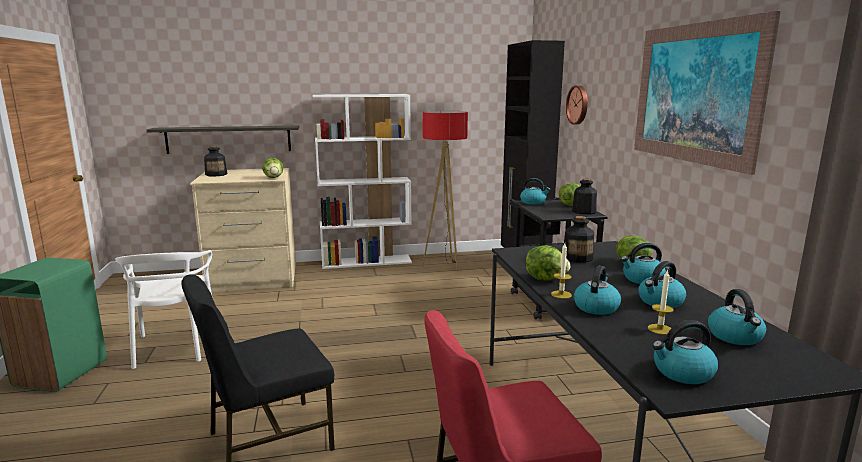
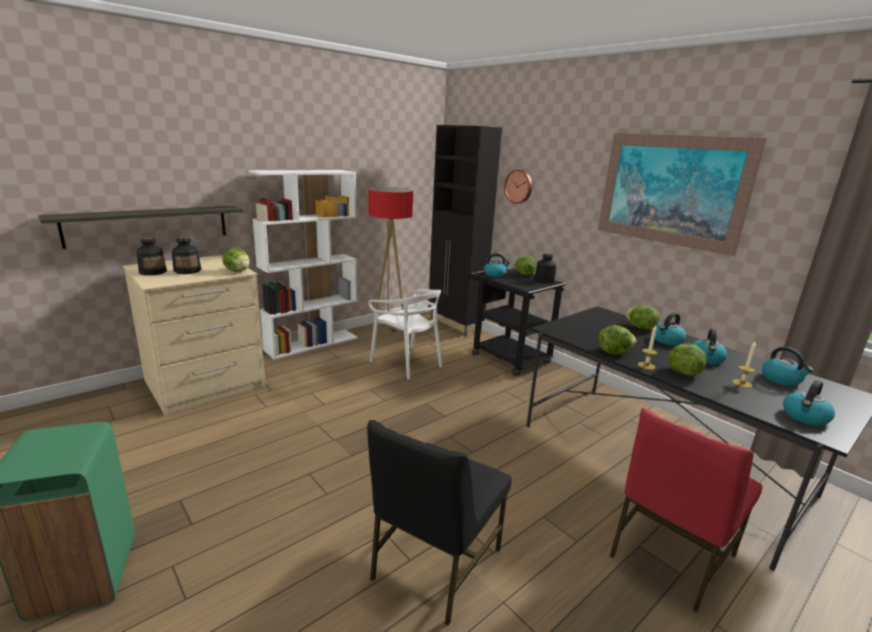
camera: 30 degrees left, 5 degrees up
(174, 347) = (206, 493): white chair -> white chair (407, 363)
(577, 258) = (601, 327): bottle -> bottle (187, 271)
(596, 307) = (682, 372): kettle -> lettuce

